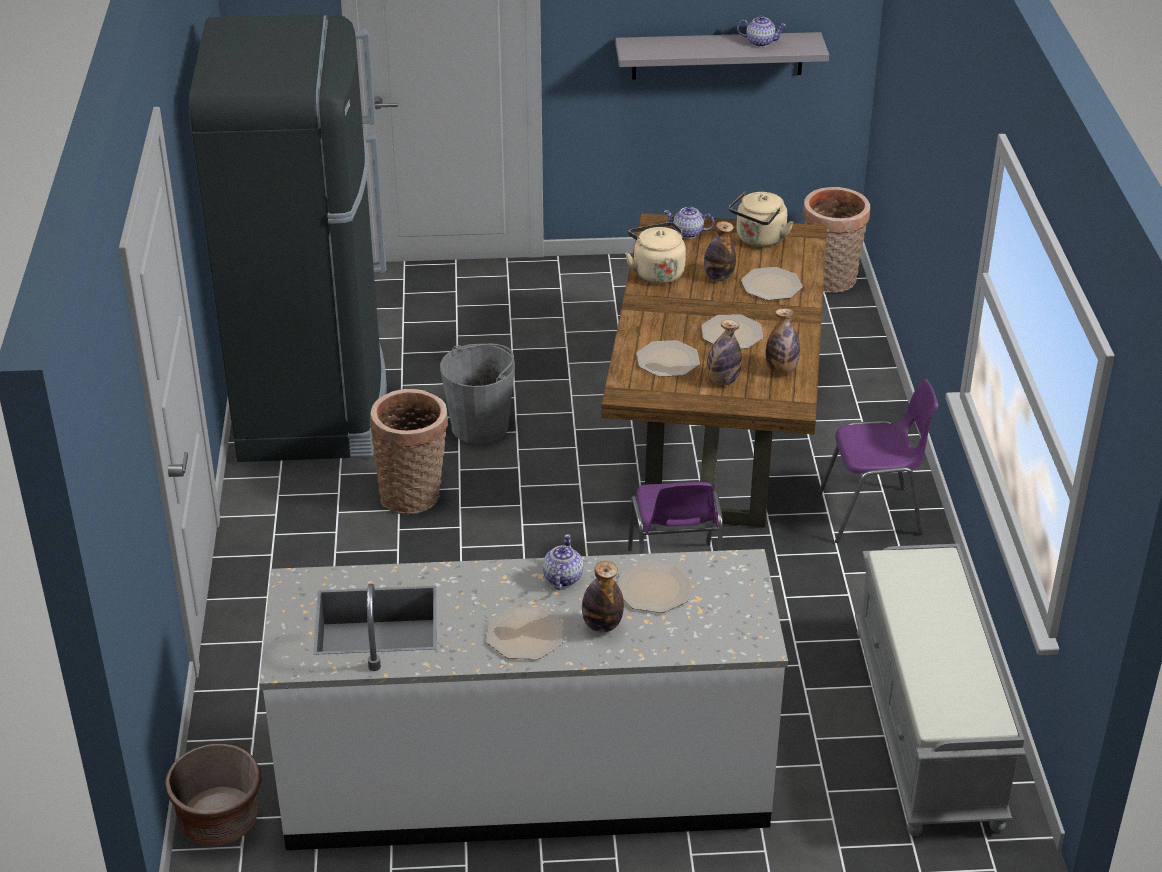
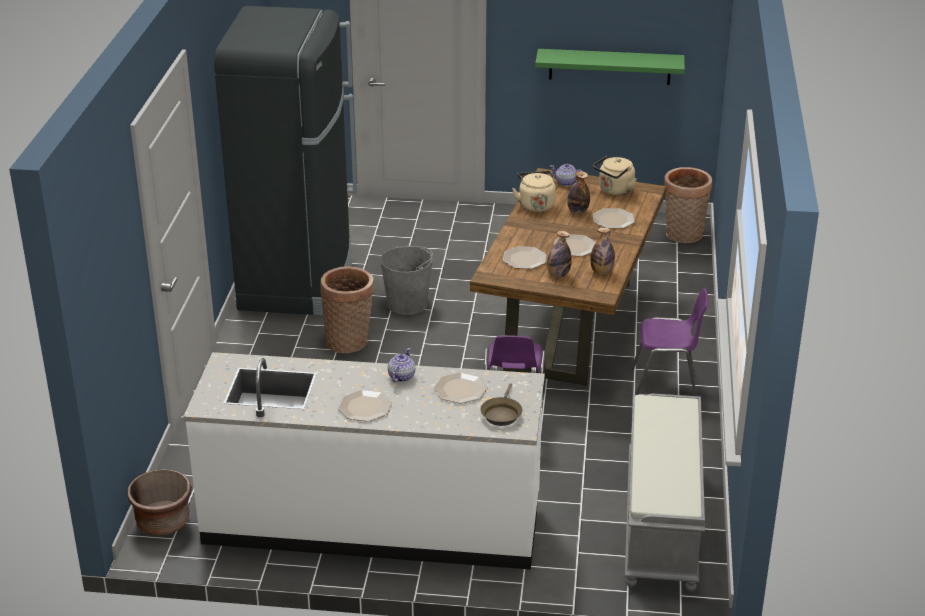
camera: 10 degrees right, 5 degrees down
(602, 625) = (418, 407): bottle -> none
(717, 55) = (610, 66): grey shelf -> green shelf
(725, 623) = (501, 414): none -> brown frying pan
(760, 42) = (638, 58): teapot -> none

